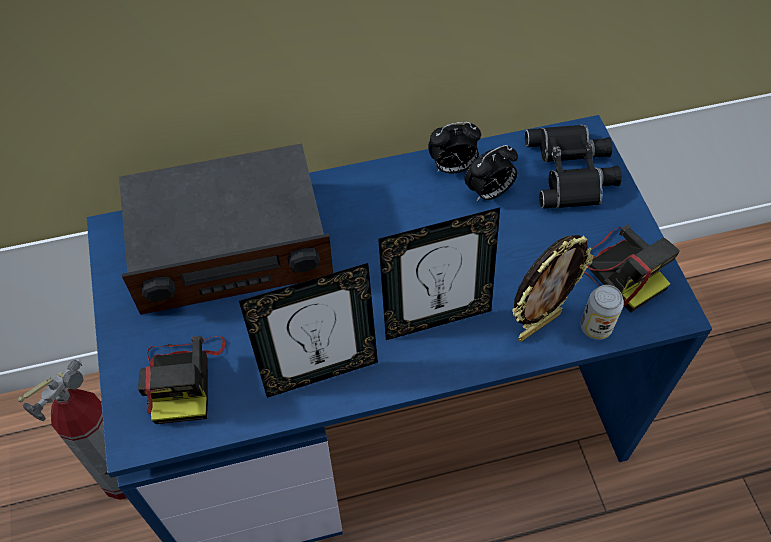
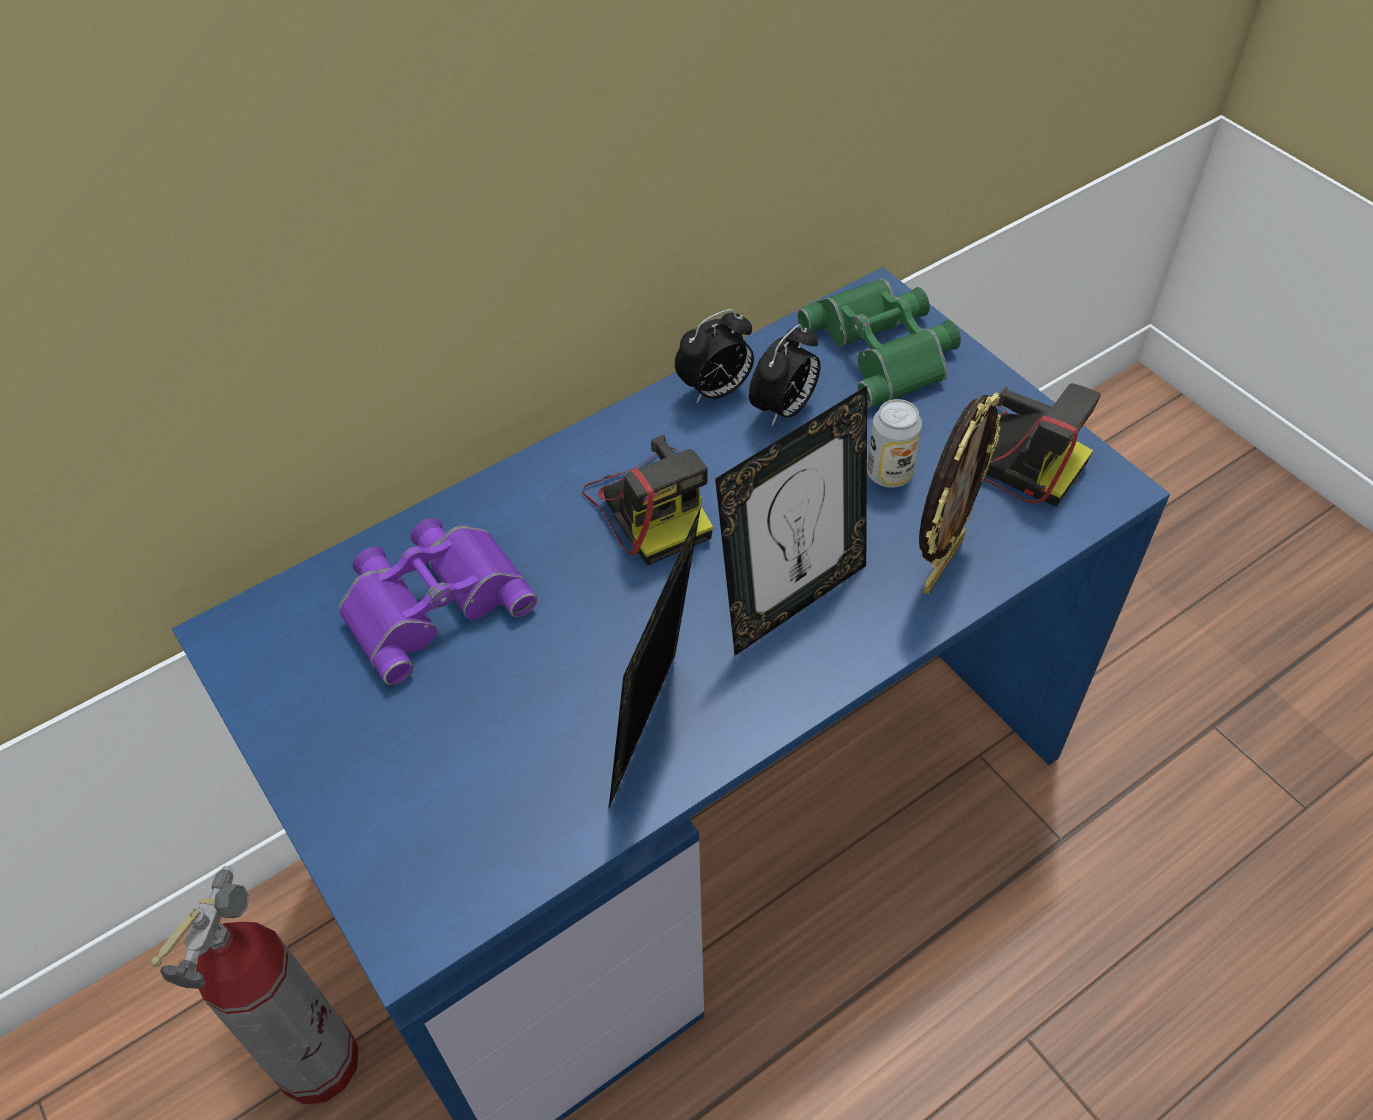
camera: 20 degrees left, 5 degrees down
(184, 378) = (447, 816): camera -> camera (651, 506)
(230, 247) = (432, 600): radio -> purple binoculars
(320, 371) = (657, 732): picture frame -> picture frame turned 150 degrees clockwise
(572, 171) = (885, 348): black binoculars -> green binoculars
(595, 327) = (1019, 541): can -> can (889, 474)

